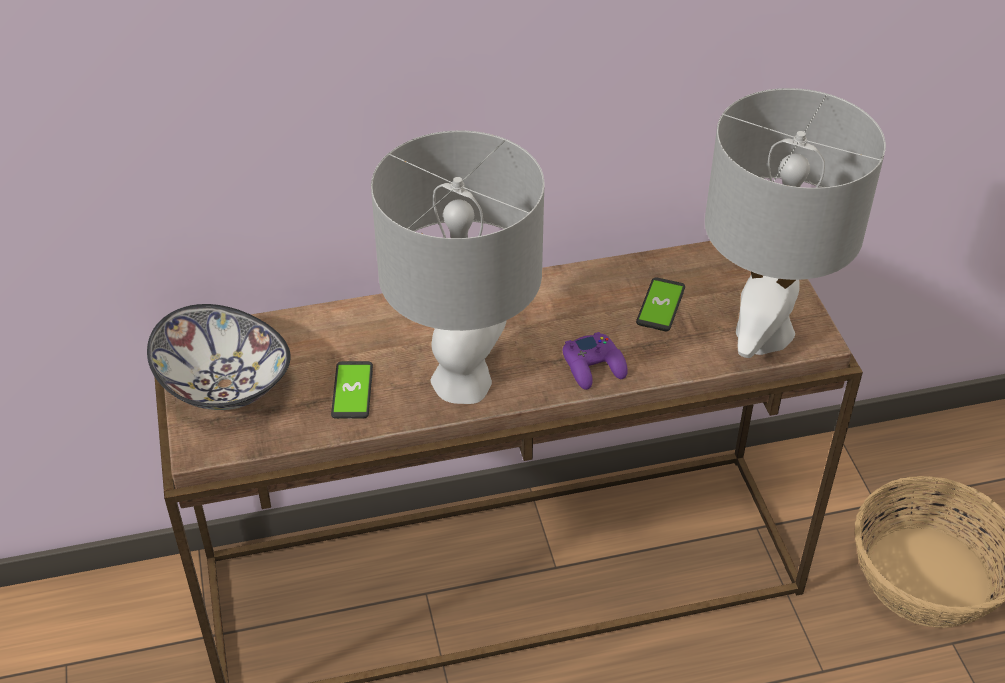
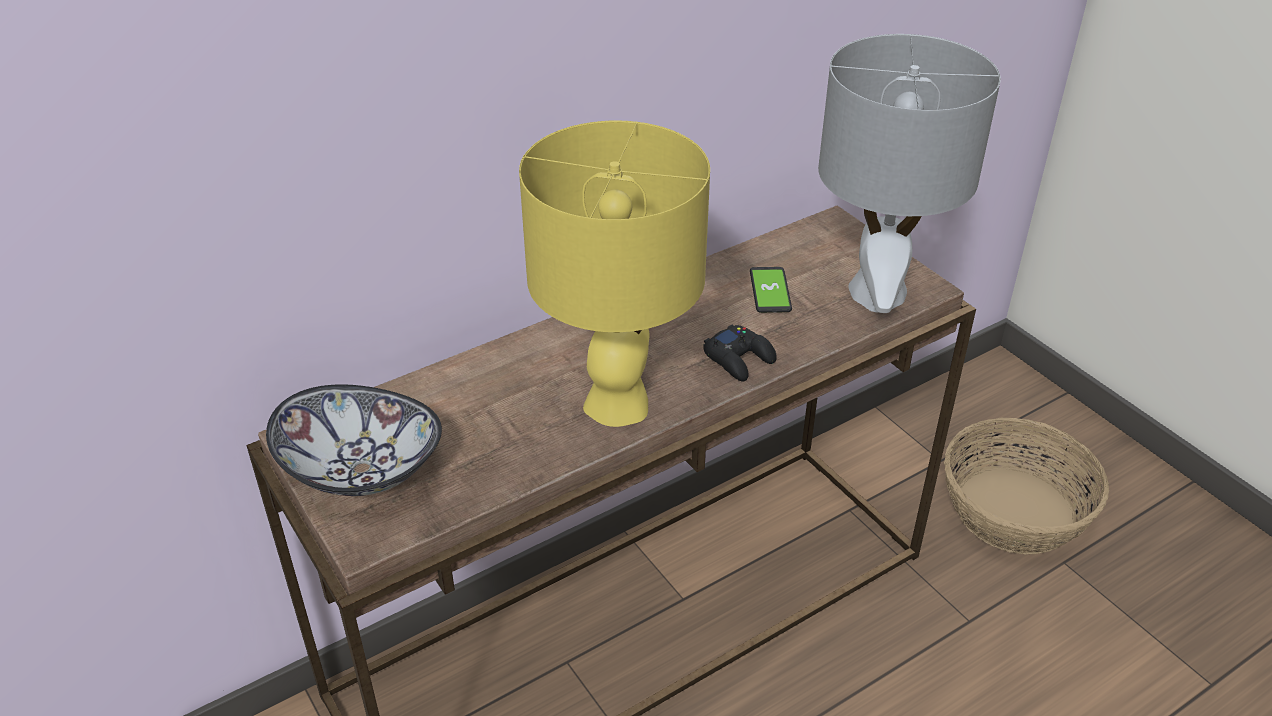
camera: 20 degrees left, 5 degrees down
(352, 391) = (507, 441): phone -> none
(463, 380) = (618, 403): grey table lamp -> yellow table lamp
(594, 366) = (739, 359): purple game controller -> black game controller

